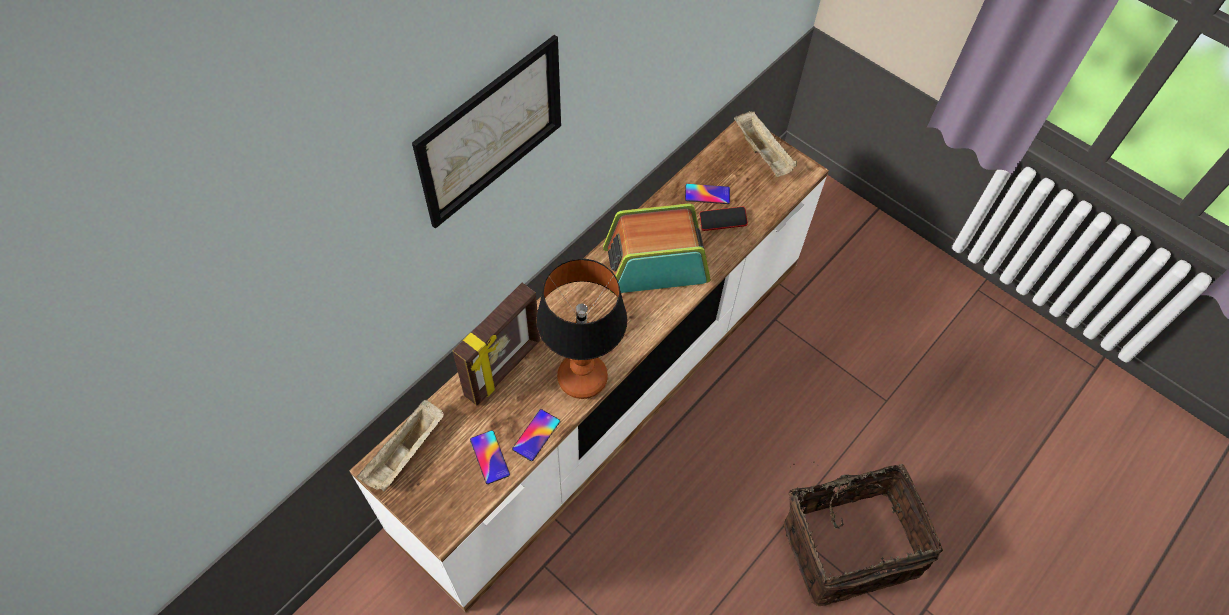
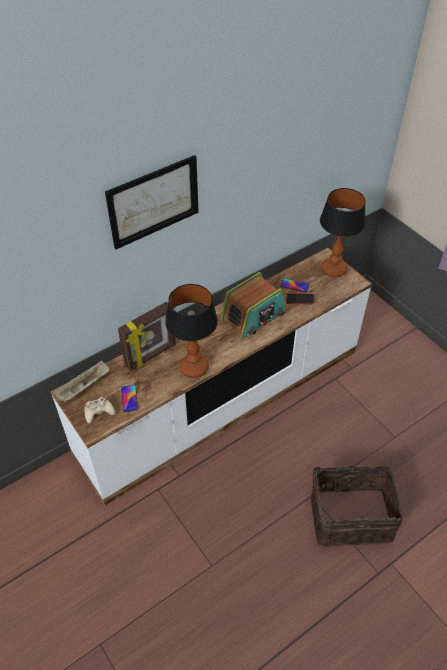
camera: 15 degrees right, 10 degrees down
(444, 492) = (99, 412): none -> beige game controller
(536, 435) = (159, 392): phone -> none
(655, 264) = (253, 316): radio -> radio turned 135 degrees clockwise
(763, 153) = (334, 269): beige tray -> table lamp

